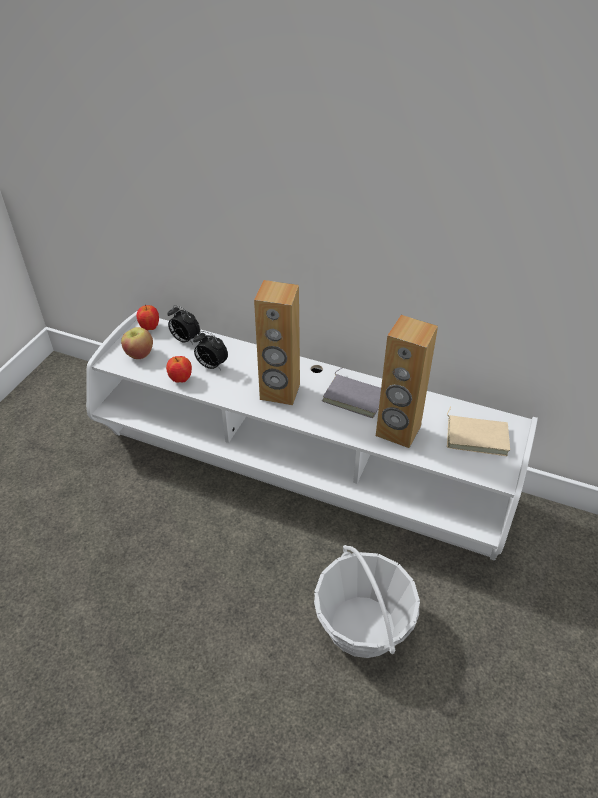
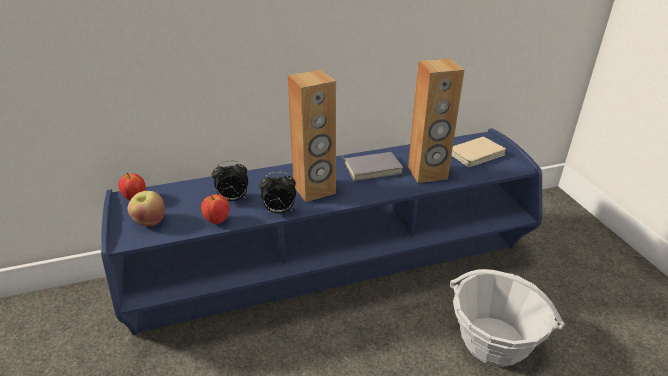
camera: 40 degrees left, 10 degrees down
(185, 340) = (183, 192): alarm clock -> alarm clock (279, 211)
(299, 474) = (334, 271): white tv stand -> blue tv stand

